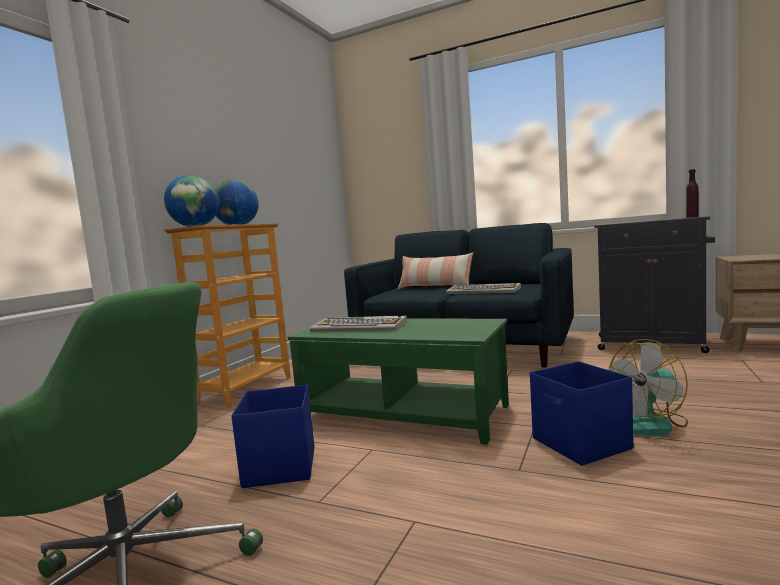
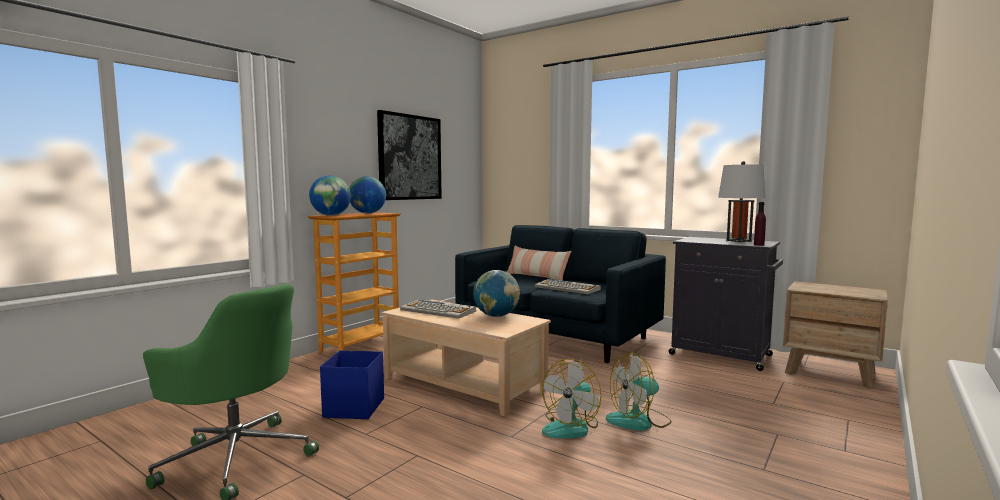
camera: 10 degrees right, 0 degrees up
(273, 164) = (410, 157): none -> picture
(405, 412) = (465, 383): green coffee table -> beige coffee table
(438, 323) = (496, 316): none -> globe
(581, 444) = (571, 427): blue storage box -> fan
(658, 219) = (738, 241): none -> grey table lamp

